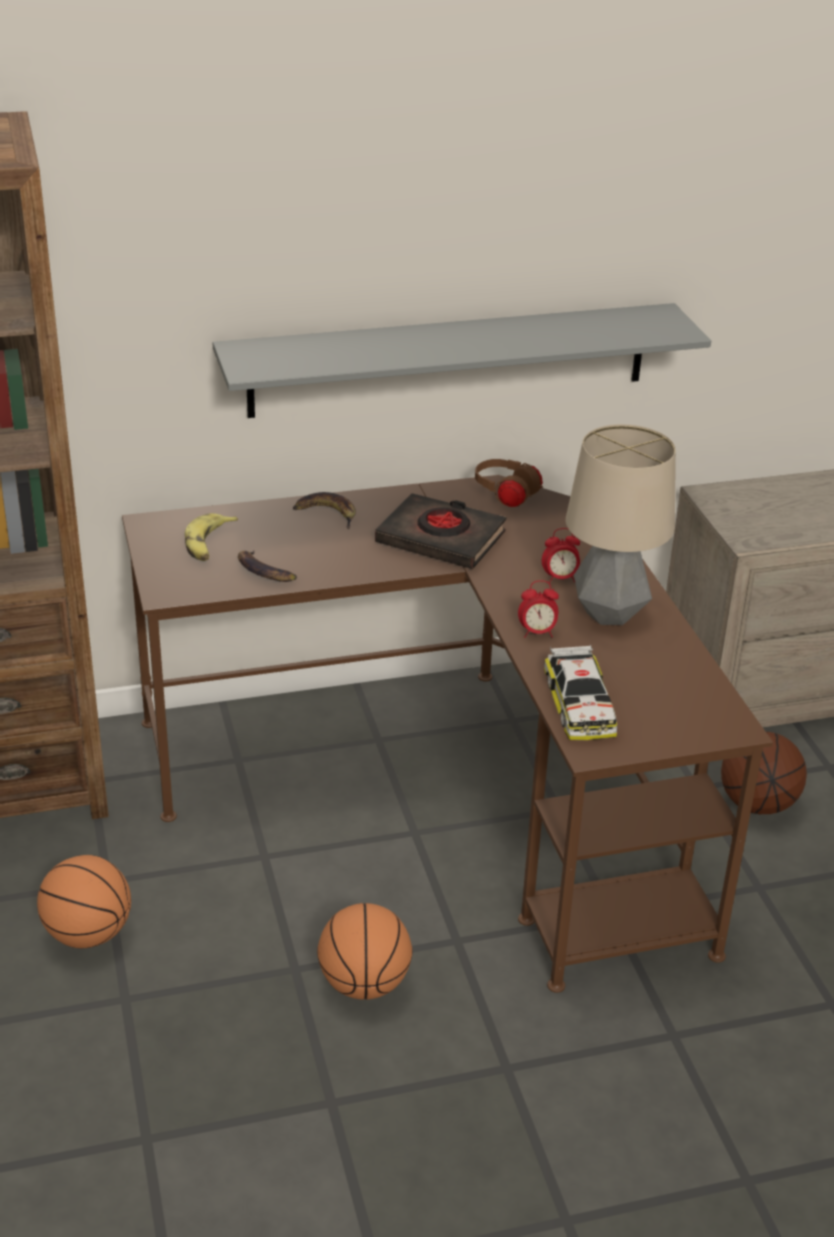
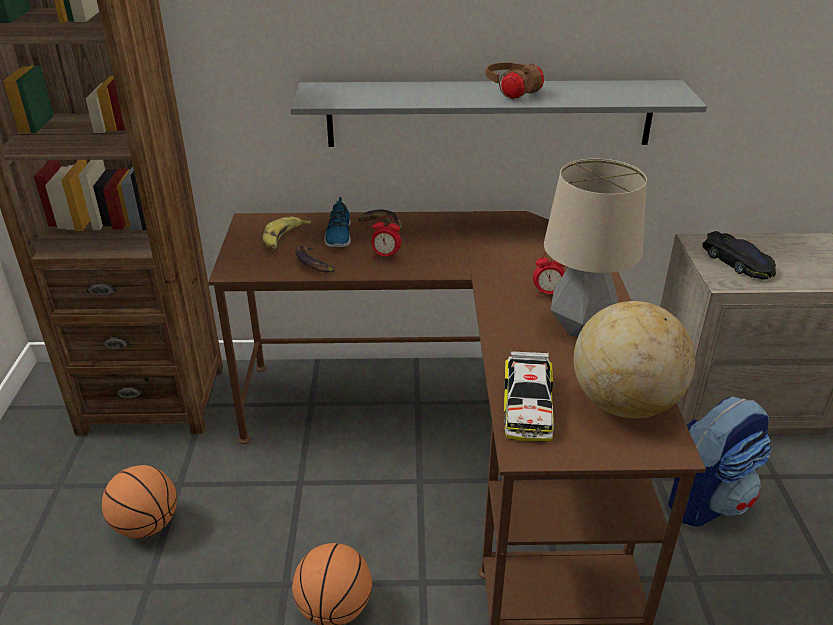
camera: 15 degrees right, 0 degrees up
(276, 532) = (338, 235): none -> shoe
(441, 539) = (462, 252): black book -> none
(506, 496) = (527, 226): brown headphones -> brown headphones (512, 93)
(537, 633) = (512, 336): alarm clock -> alarm clock (386, 256)
(678, 689) = (624, 403): none -> globe
(757, 803) = (707, 499): basketball -> backpack
(759, 515) = (737, 262): none -> black toy car

